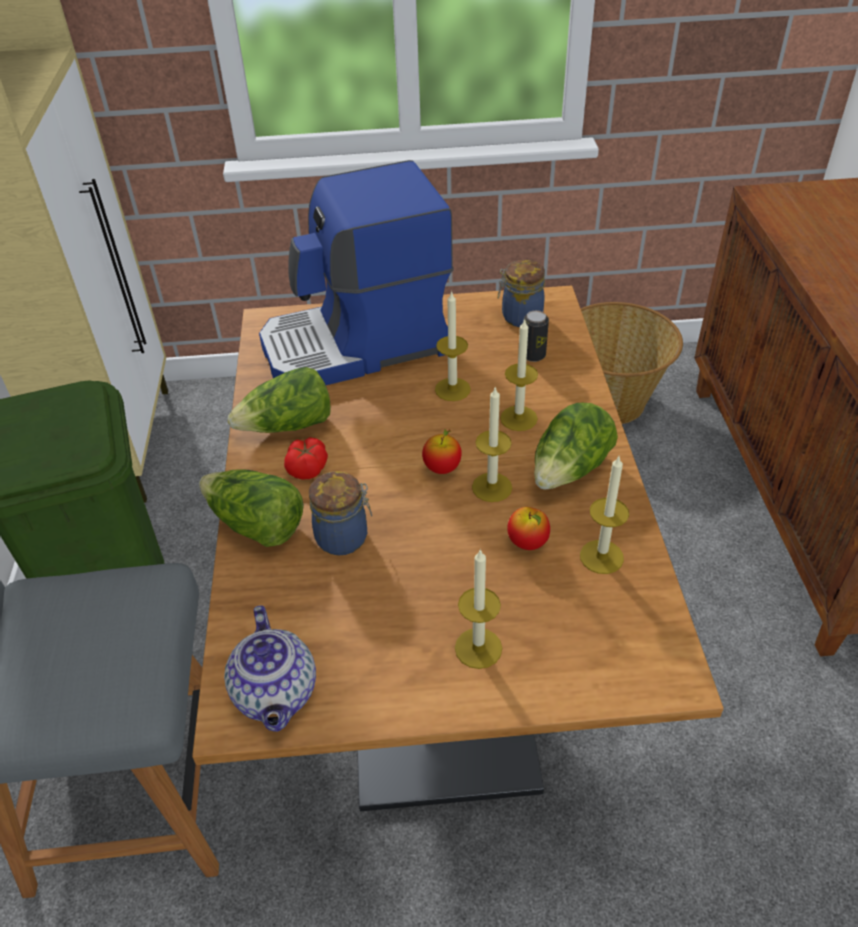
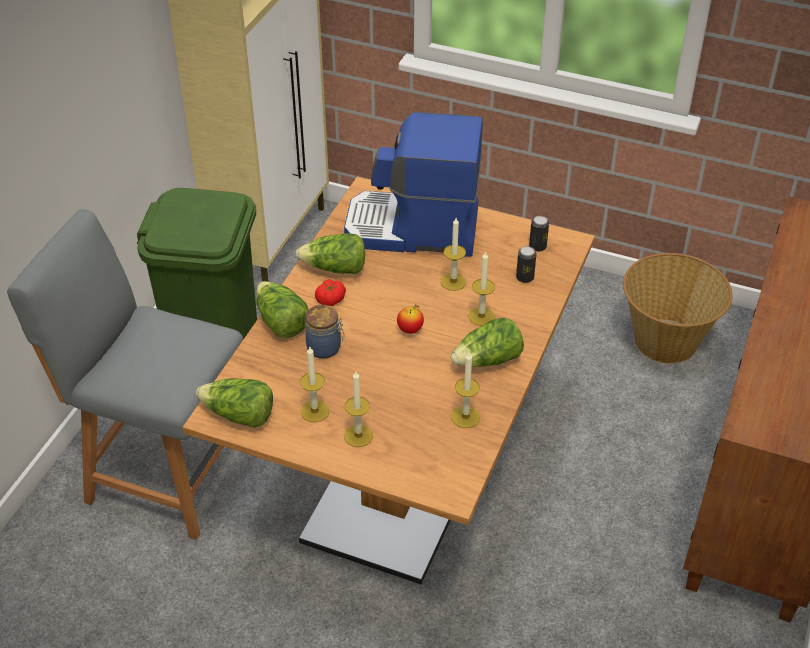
camera: 25 degrees right, 0 degrees up
(277, 695) = (239, 415): teapot -> lettuce
(492, 487) = (431, 352): candle -> candle (314, 411)
(520, 317) = (537, 246): jar -> can
(527, 543) = (428, 392): apple -> none

